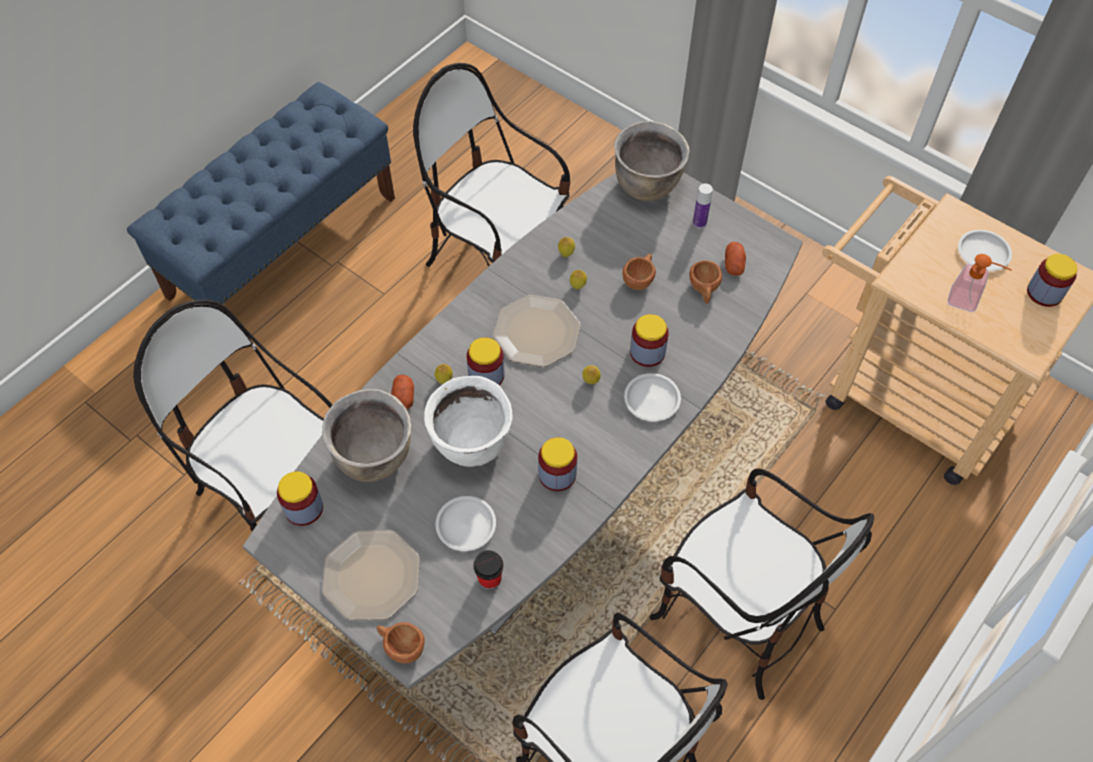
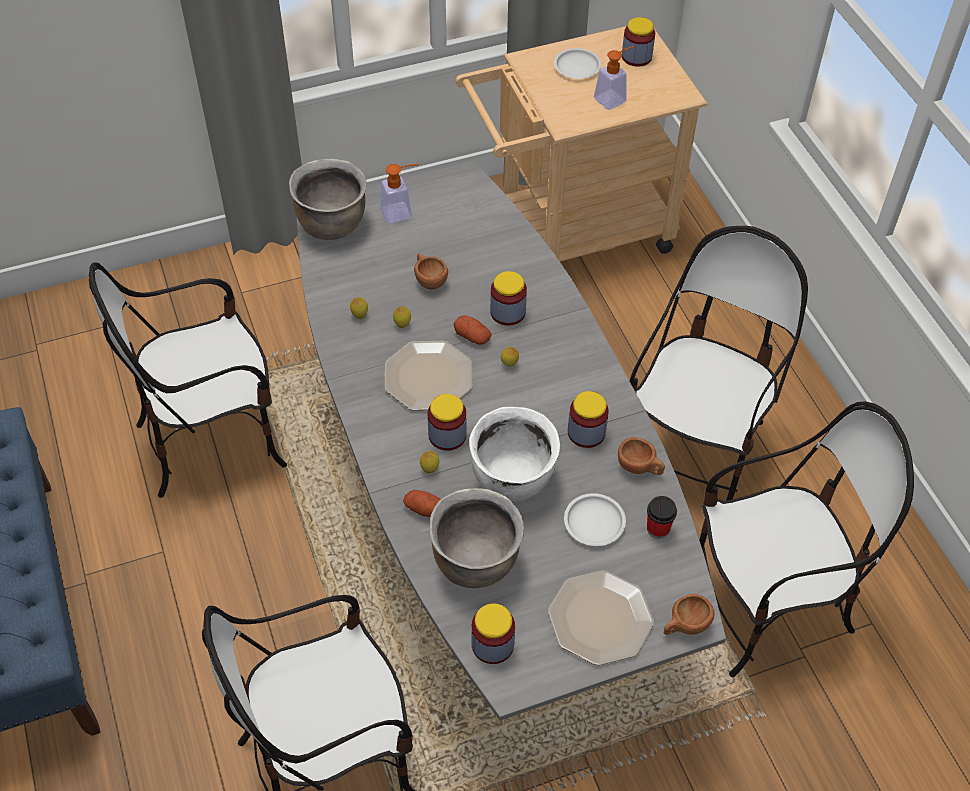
camera: 60 degrees left, 5 degrees down
(651, 400) = (557, 333): white plate -> none
(699, 223) = (402, 212): bottle -> soap dispenser
(704, 290) = (474, 244): brown cup -> brown cup (640, 467)
(734, 265) = (463, 213): potato -> potato (472, 336)
(736, 617) = (694, 450): chair -> chair turned 45 degrees counterclockwise

